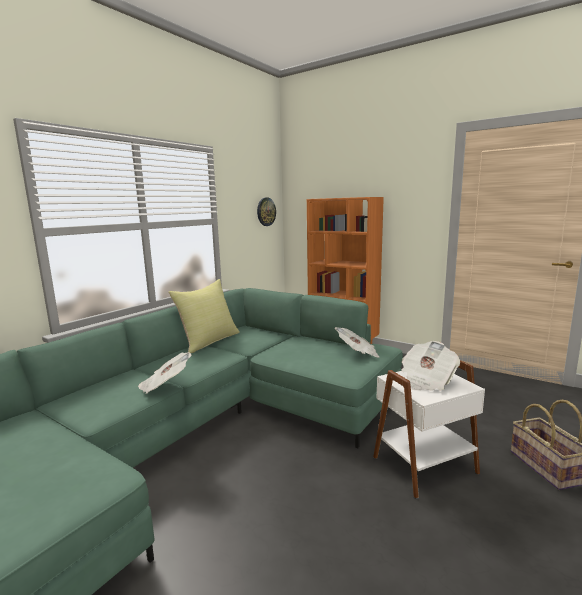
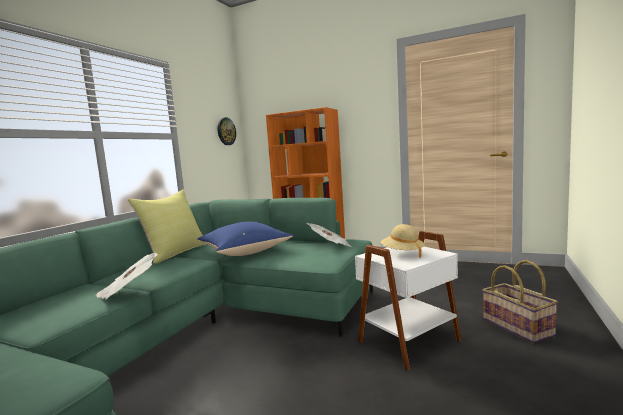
camera: 10 degrees left, 5 degrees down
(273, 350) = (245, 252): none -> blue pillow
(426, 380) = (402, 253): newspaper -> beige hat

